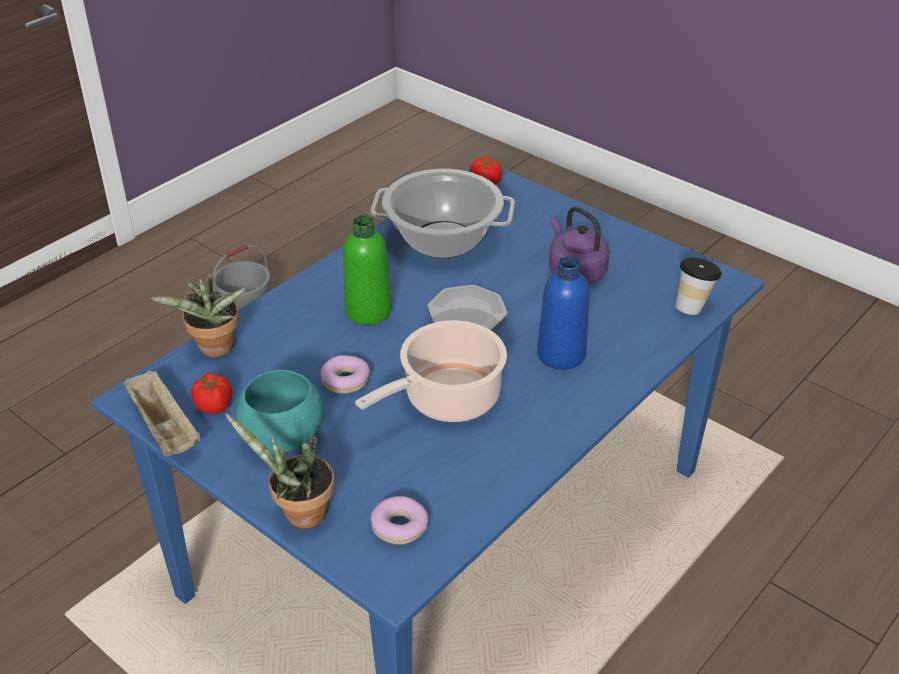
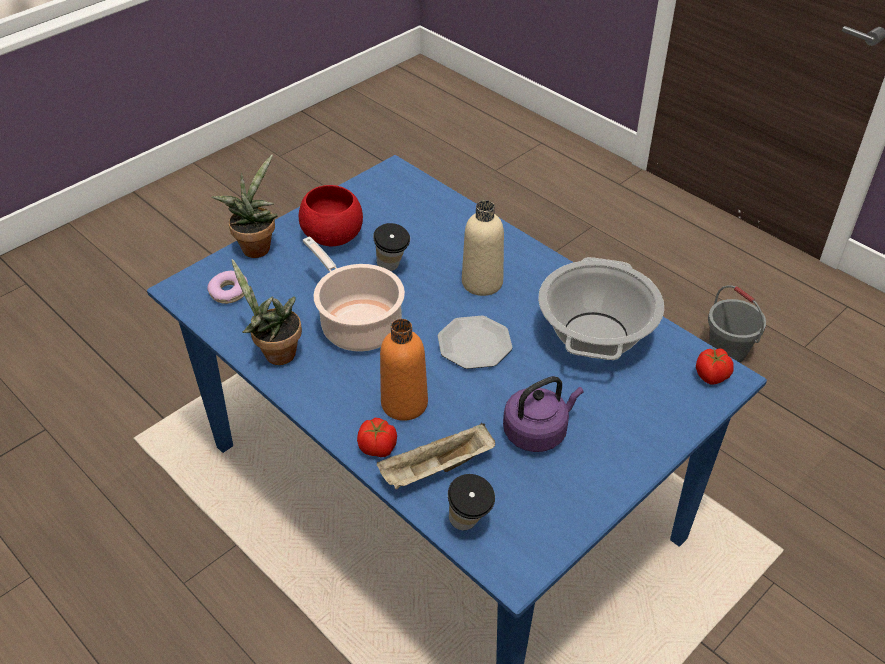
camera: 95 degrees right, 5 degrees up
(165, 429) = (357, 186): beige tray -> beige tray (436, 470)
(214, 350) = (439, 202): potted plant -> potted plant (275, 353)
(214, 406) = (376, 205): tomato -> tomato (378, 448)
(284, 440) = (332, 238): turquoise bowl -> red bowl
(345, 380) = (392, 268): donut -> cup
(368, 311) = (482, 282): green bottle -> beige bottle
(561, 354) = (404, 403): blue bottle -> orange bottle

